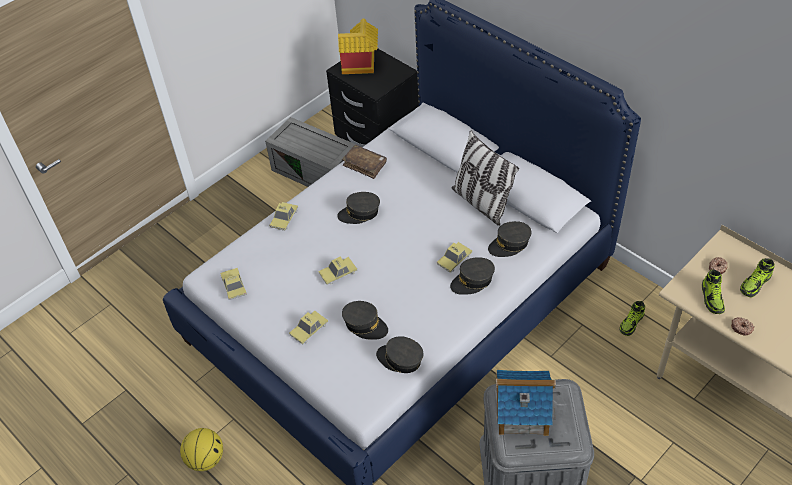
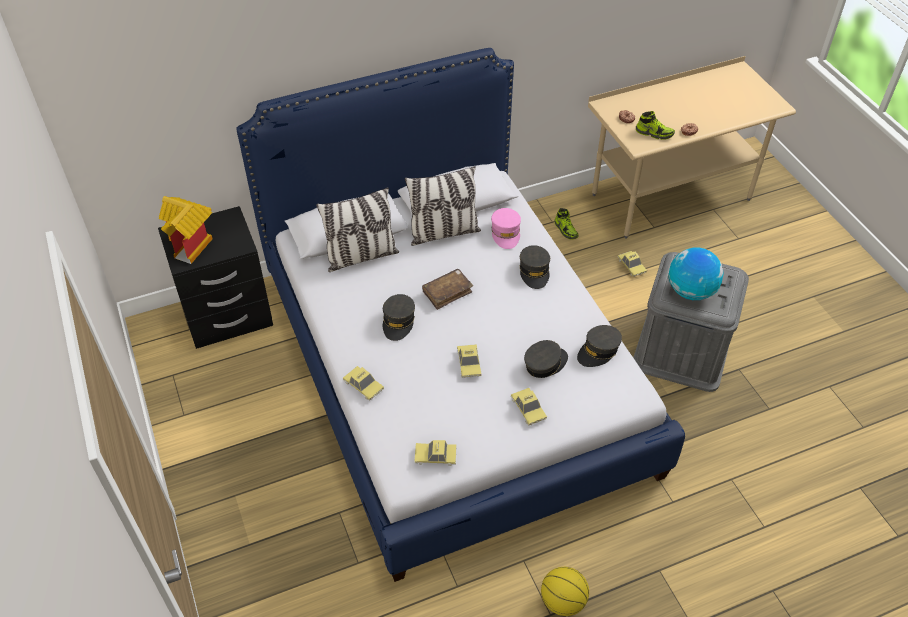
camera: 70 degrees left, 0 degrees up
(317, 172) = (227, 381): grey storage box -> none
(365, 165) = (332, 297): brown book -> brown book (447, 292)
(419, 164) = (361, 256): none -> pillow
(454, 259) = (501, 274): toy car -> toy car (631, 266)
(509, 244) = (506, 233): grey cap -> pink cap
(522, 413) = (690, 291): toy house -> globe
(755, 284) = (651, 108): shoe -> none

